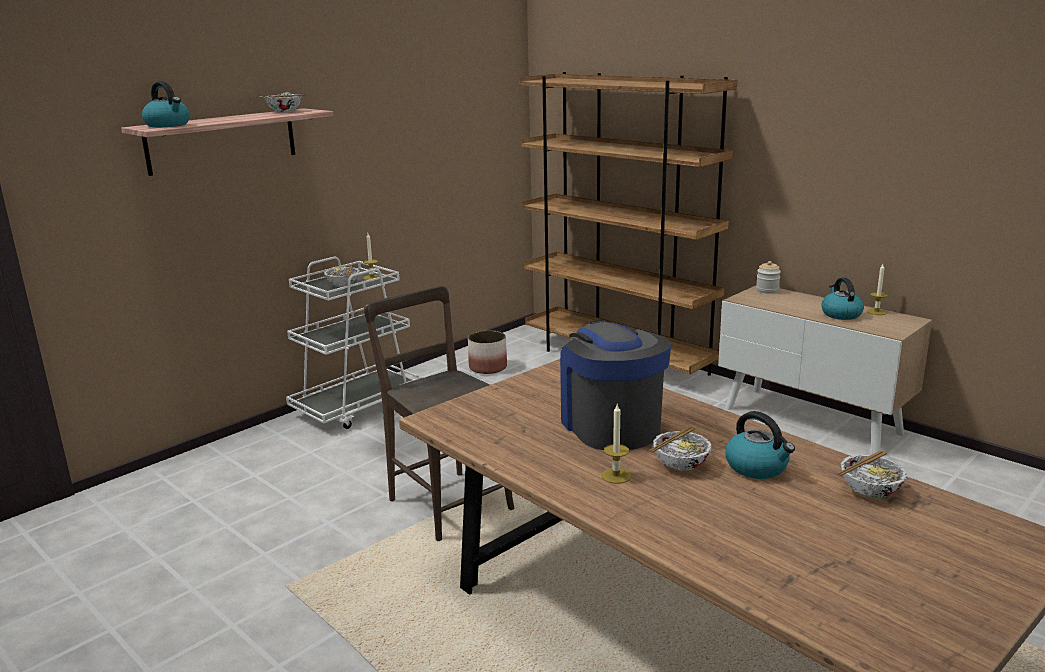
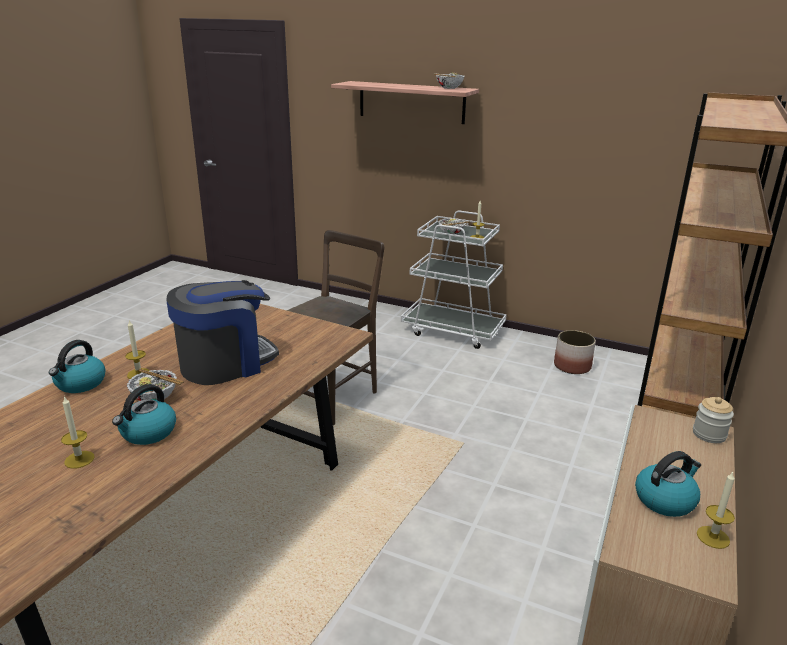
camera: 70 degrees right, 5 degrees up
(168, 125) = (360, 83): kettle -> kettle (80, 384)
(808, 503) = (79, 459): none -> candle
(869, 491) = (96, 494): bowl -> none

